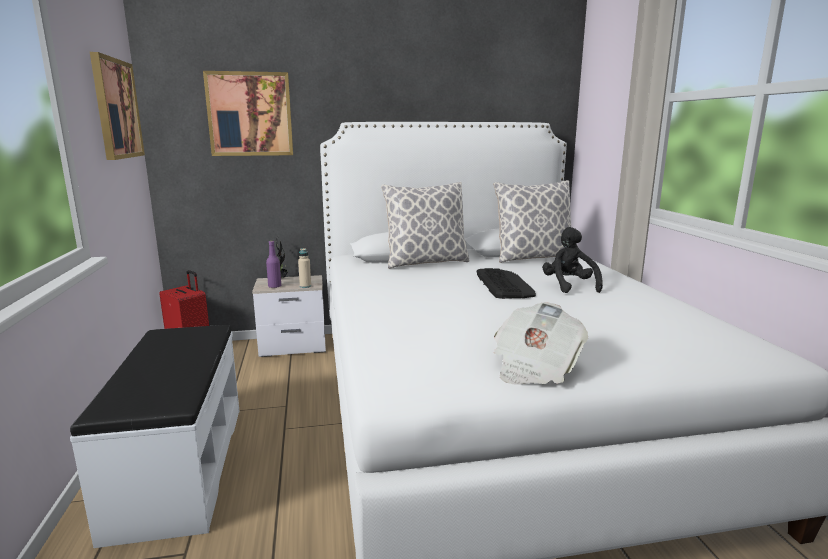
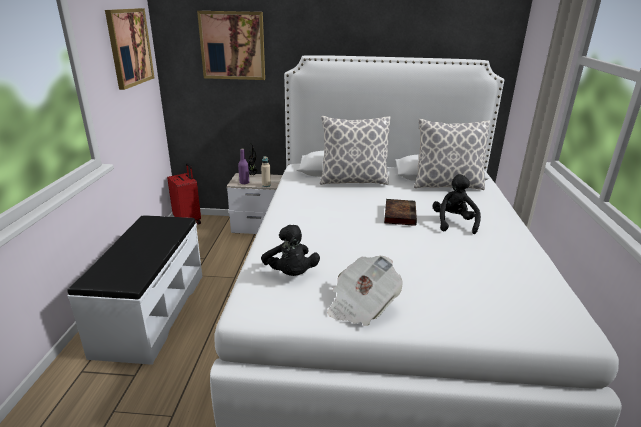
camera: 15 degrees right, 10 degrees up
(421, 350) = (291, 274): none -> black plush toy
(504, 284) = (399, 214): keyboard -> book

